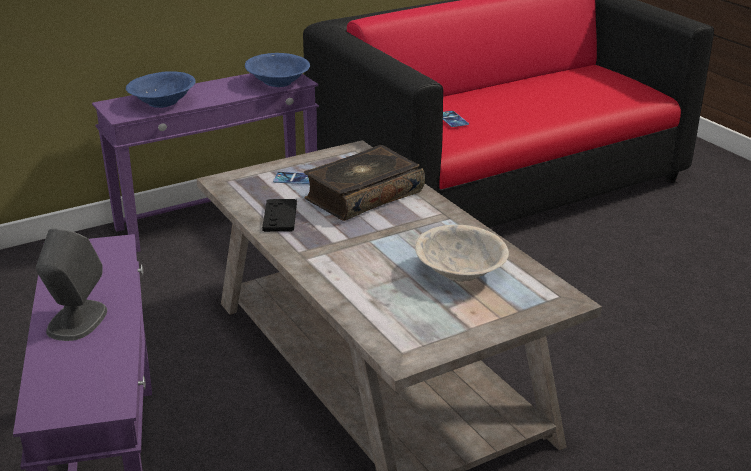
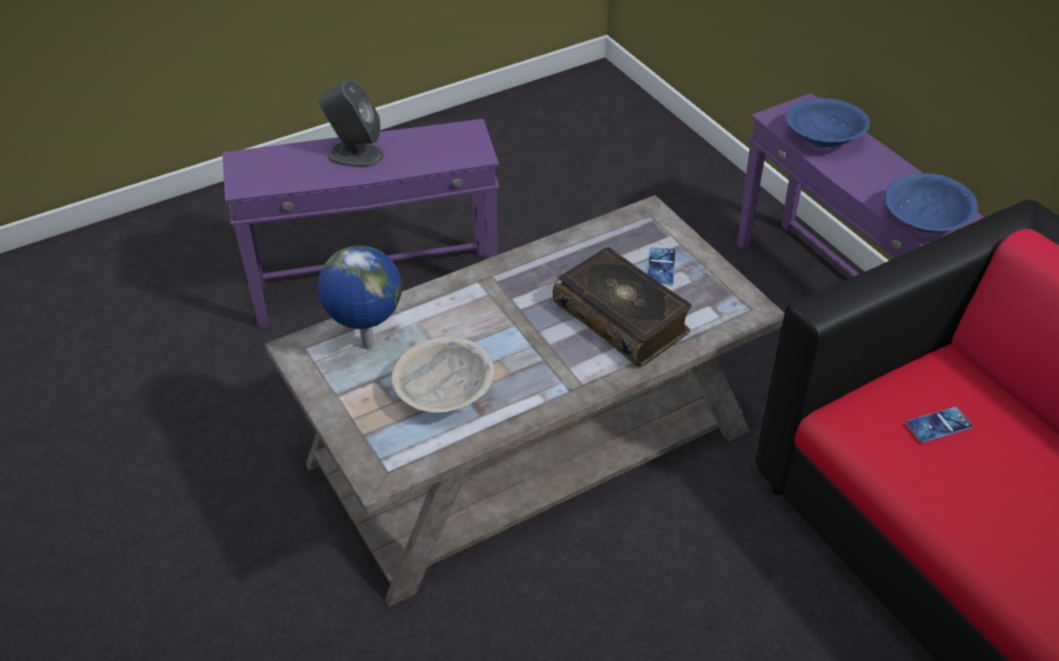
camera: 90 degrees right, 15 degrees up
(280, 216) = (567, 258): black game controller -> none
(398, 315) = (367, 345): none -> globe

